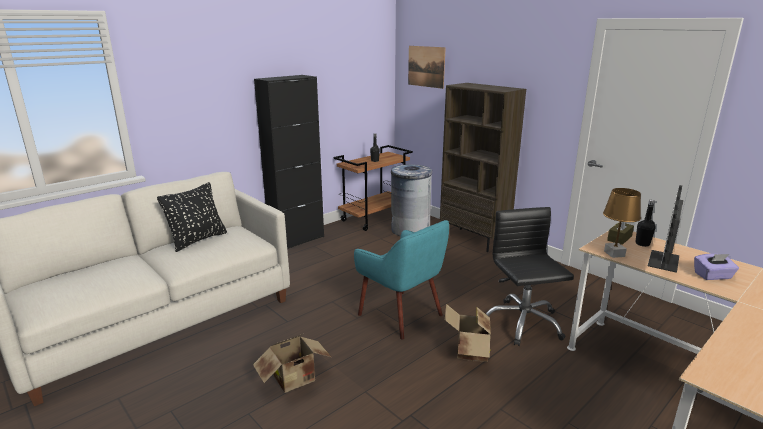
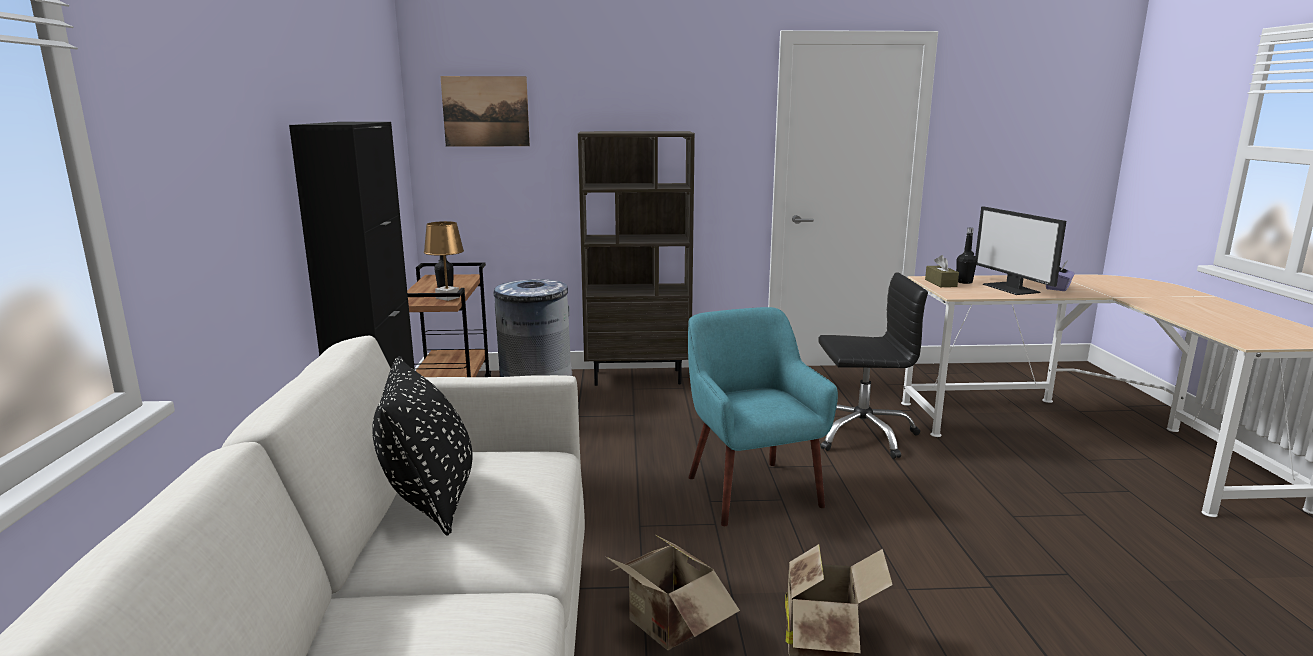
camera: 50 degrees left, 5 degrees down
(401, 315) = (751, 491): turquoise armchair -> turquoise armchair turned 105 degrees counterclockwise
(468, 352) = (887, 486): cardboard box -> cardboard box (667, 628)
(523, 323) = (861, 434): black office chair -> black office chair turned 150 degrees clockwise
(614, 254) = (976, 294): brown table lamp -> brown table lamp (448, 298)

